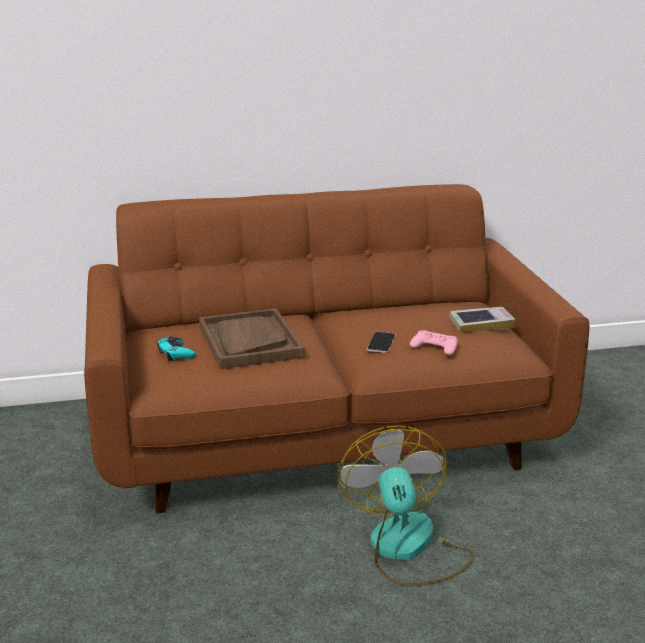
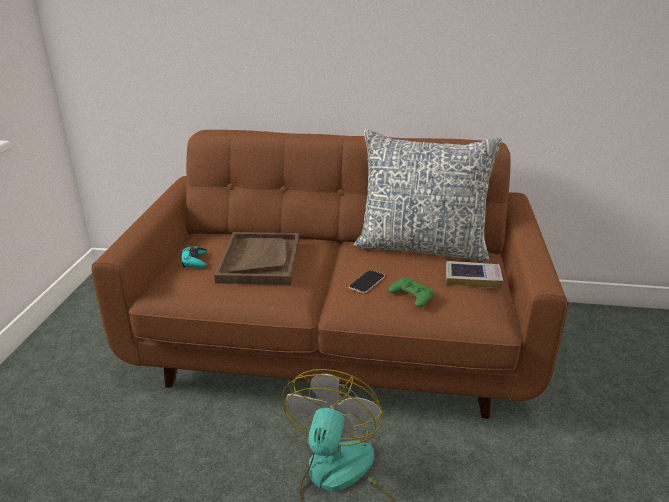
camera: 20 degrees right, 5 degrees up
(409, 305) = (421, 247): none -> pillow
(435, 347) = (412, 296): pink game controller -> green game controller

